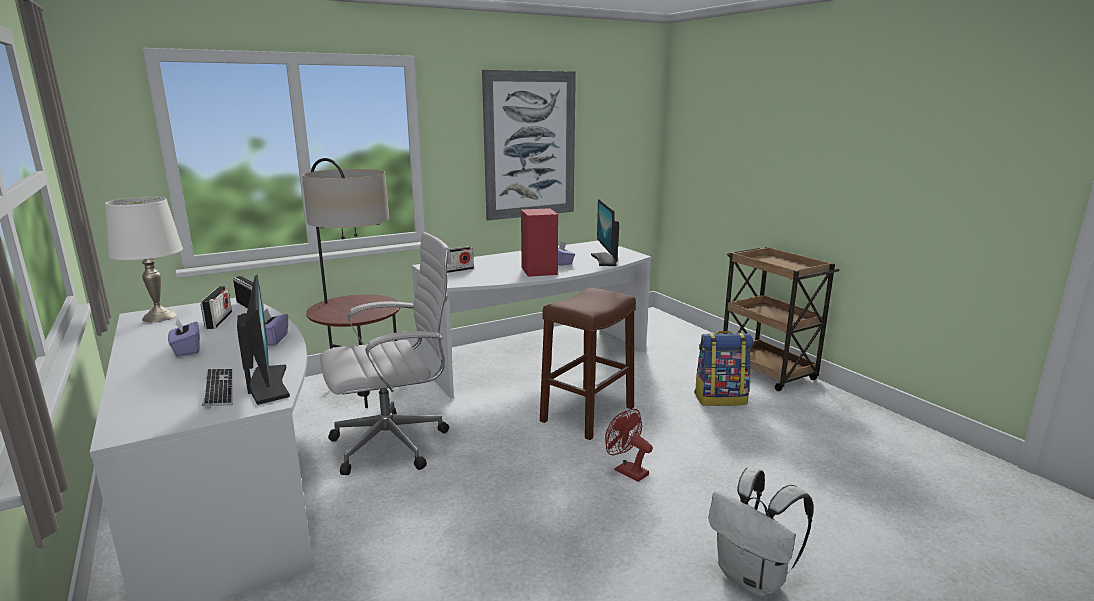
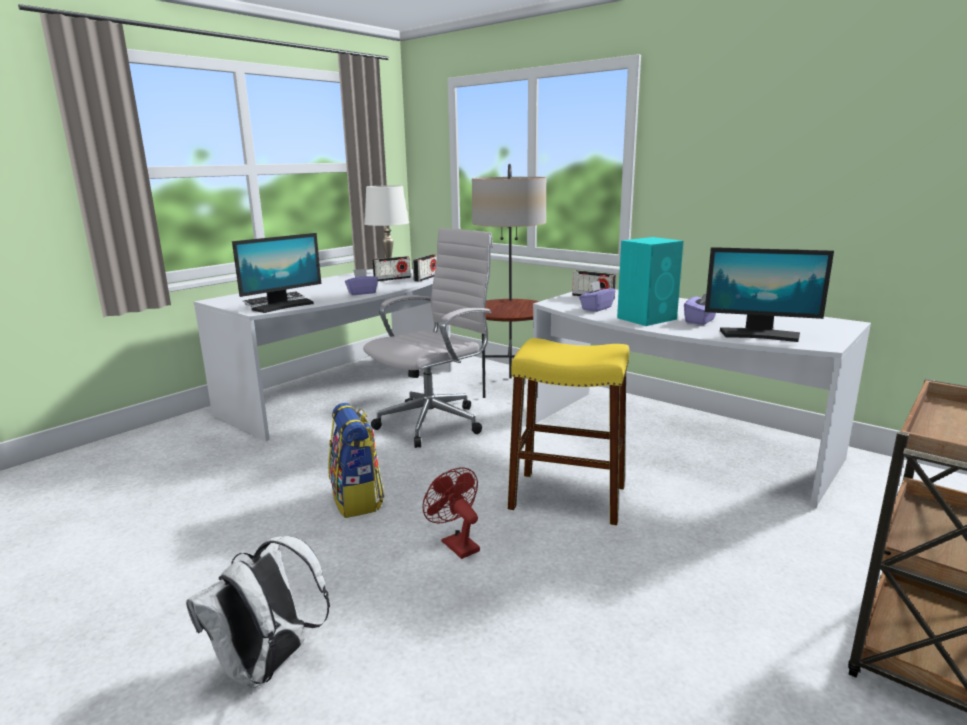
camera: 70 degrees right, 0 degrees up
(186, 350) = (335, 285): purple tissue box -> purple tissue box (596, 308)
(395, 443) = (434, 422): white office chair -> white office chair turned 90 degrees counterclockwise
(530, 145) = (783, 162): picture -> none
(539, 270) = (647, 318): red speaker -> turquoise speaker
(587, 414) = (567, 497): brown stool -> yellow stool
(605, 260) = (759, 335): monitor -> monitor turned 135 degrees counterclockwise
(626, 471) = (456, 544): red fan -> red fan turned 60 degrees counterclockwise
(720, 398) = (730, 601): backpack -> backpack (357, 499)

